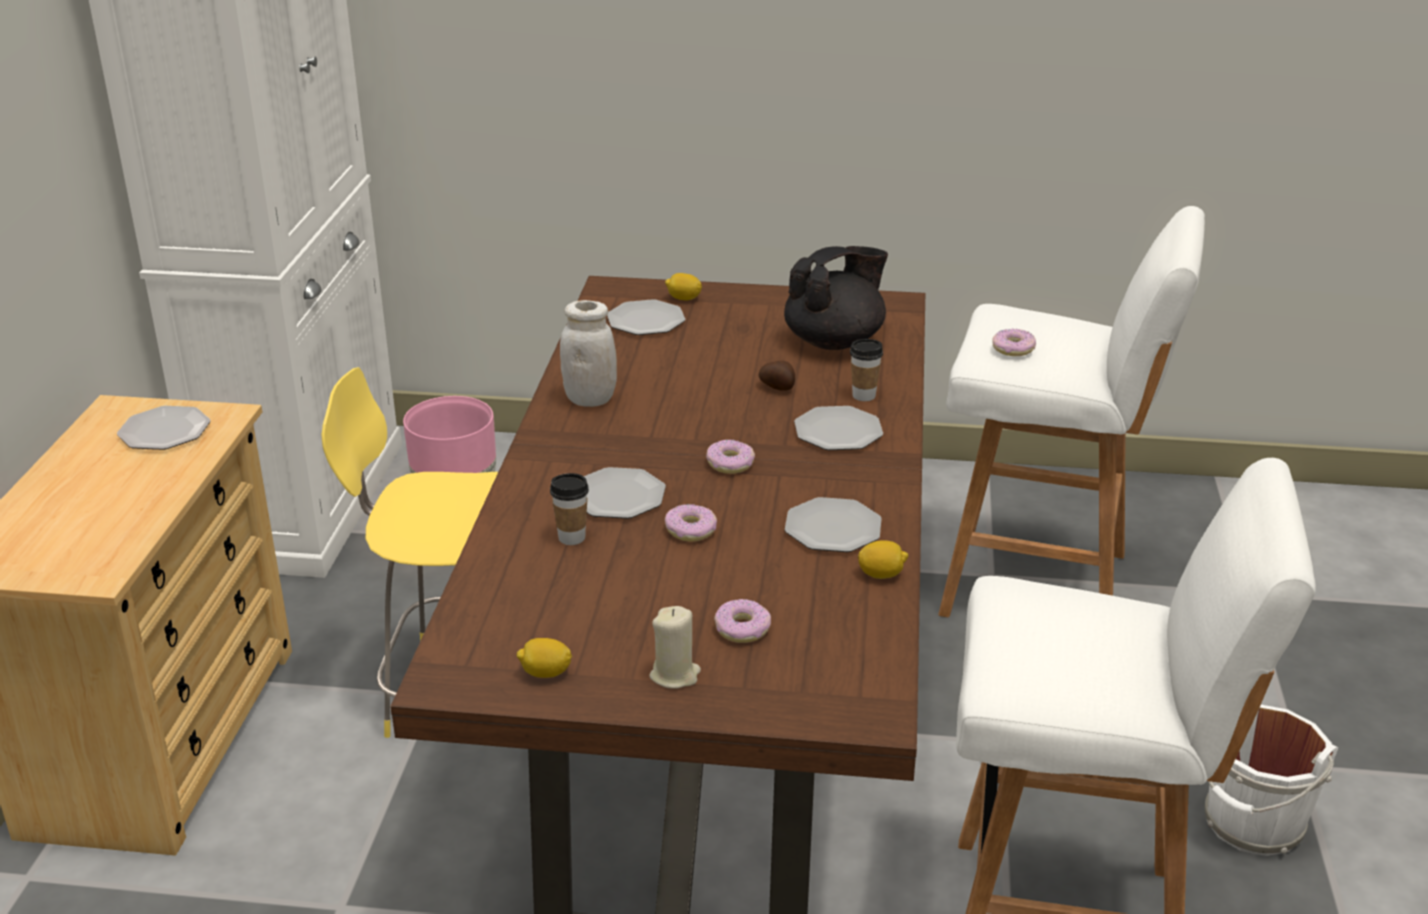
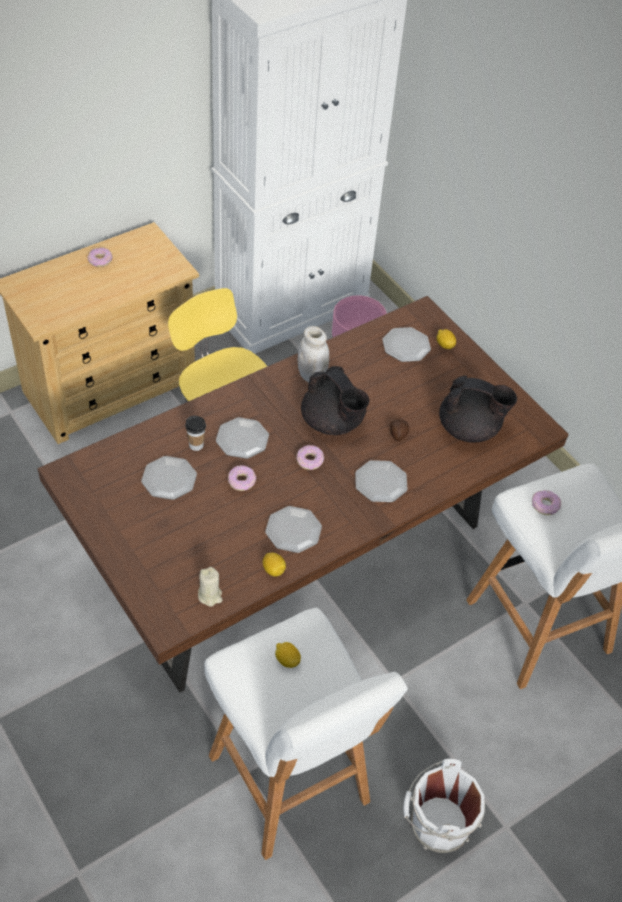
camera: 45 degrees right, 20 degrees up
(165, 431) = (149, 262): plate -> plate (169, 479)
(545, 673) = (97, 501): lemon -> lemon (287, 660)
(675, 675) = (133, 543): beige candle -> beige candle (210, 595)
(691, 420) = (333, 422): none -> black teapot
(742, 629) = (186, 545): donut -> donut (100, 260)
(864, 396) = (426, 472): cup -> none

